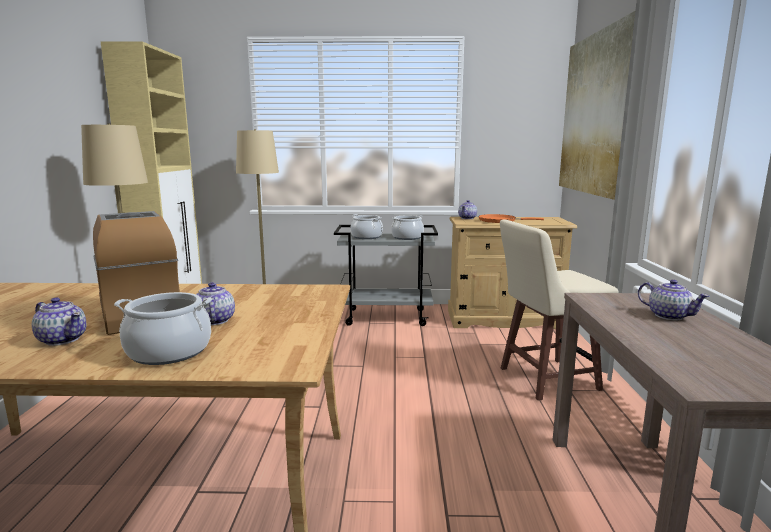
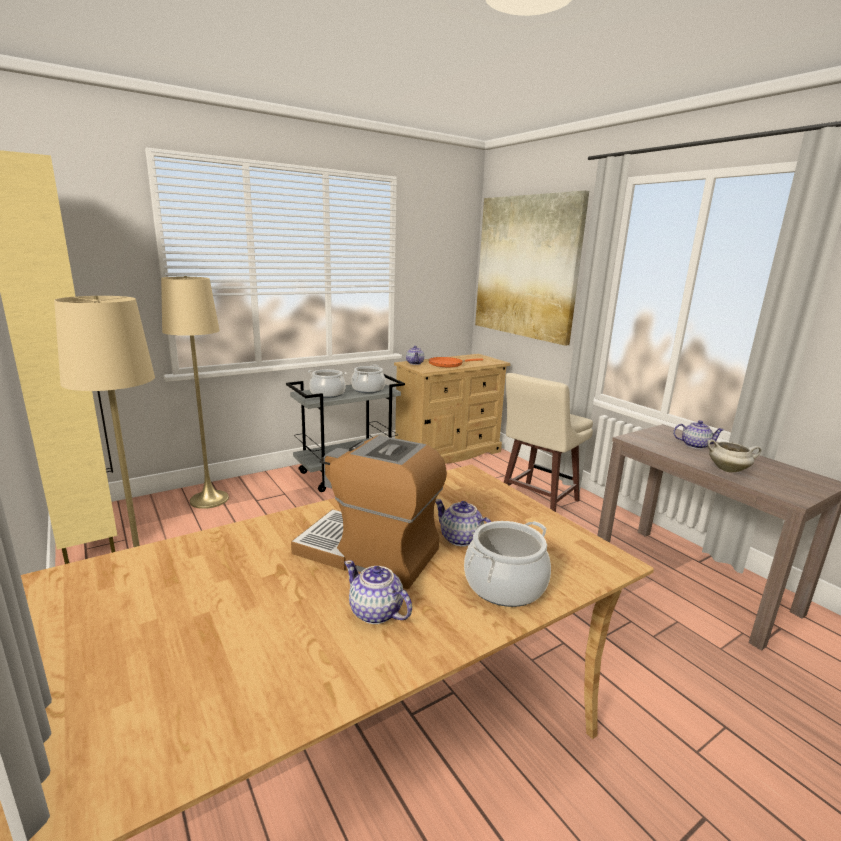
camera: 35 degrees left, 5 degrees up
(62, 339) = (376, 612): teapot -> teapot turned 135 degrees counterclockwise
(659, 343) = (728, 470): none -> white cooking pot

